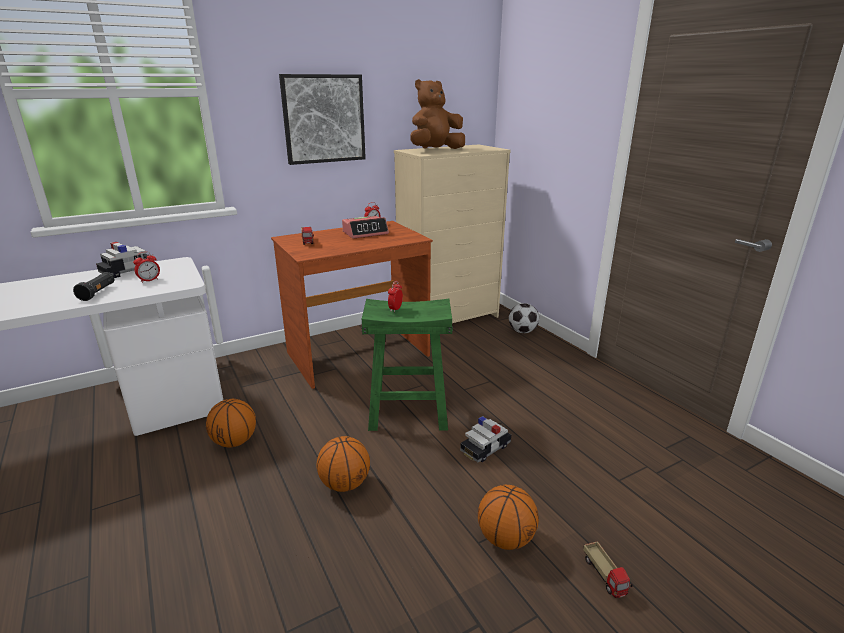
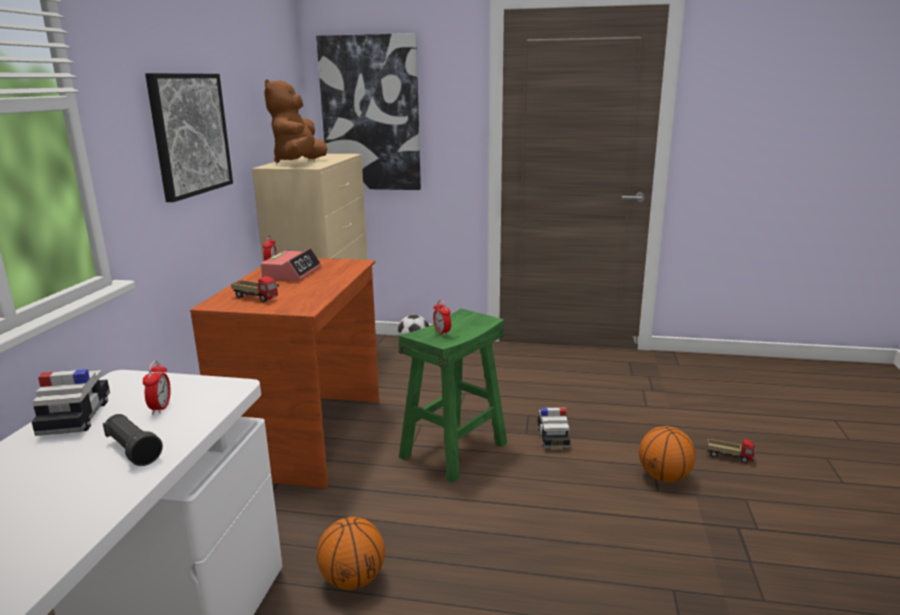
camera: 50 degrees left, 5 degrees down
(345, 484) = (519, 528): basketball -> none
(534, 114) = (371, 114): none -> picture

